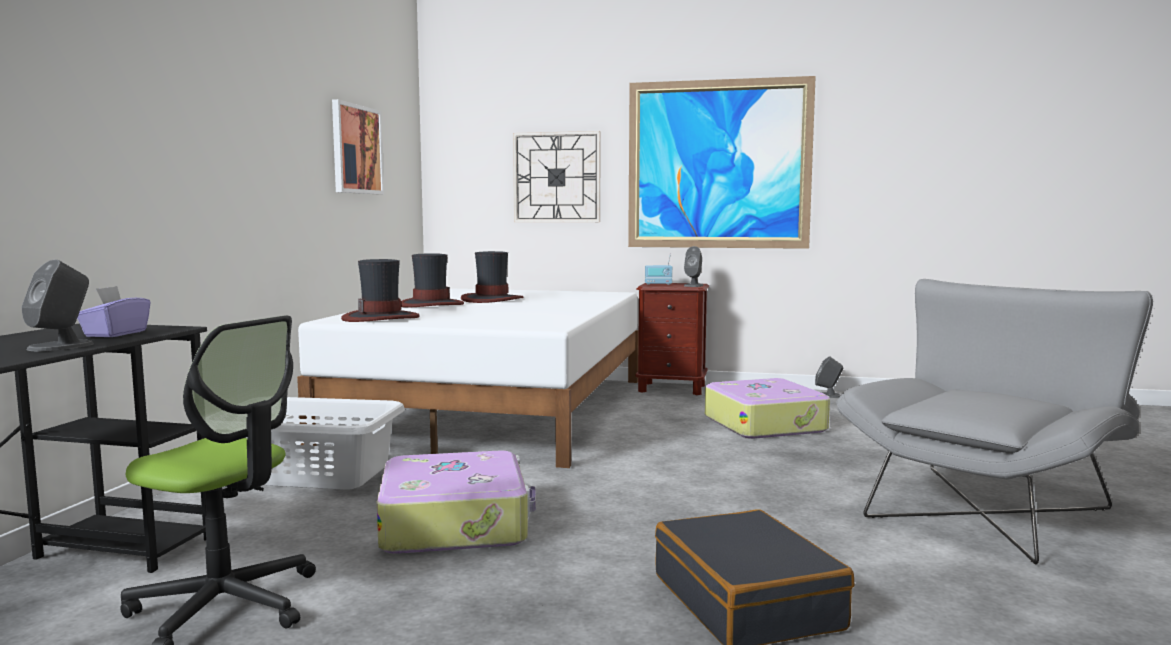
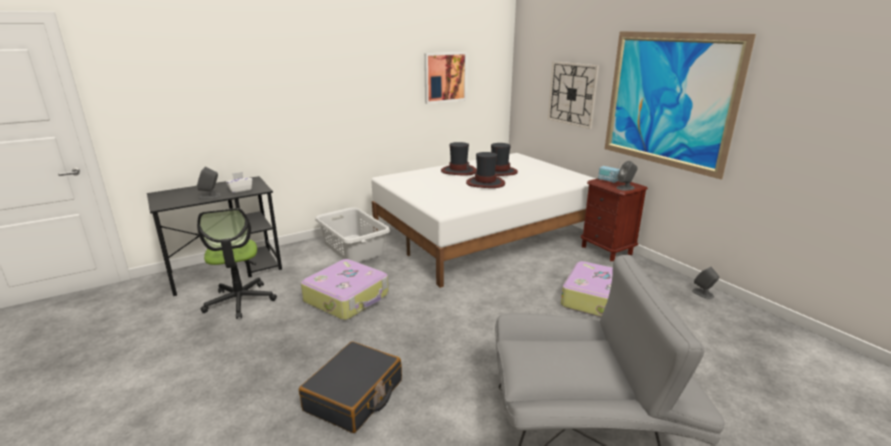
camera: 45 degrees right, 15 degrees up
(115, 334) = (240, 190): purple tissue box -> white tissue box
(381, 318) = (407, 180): hat -> hat (485, 183)

